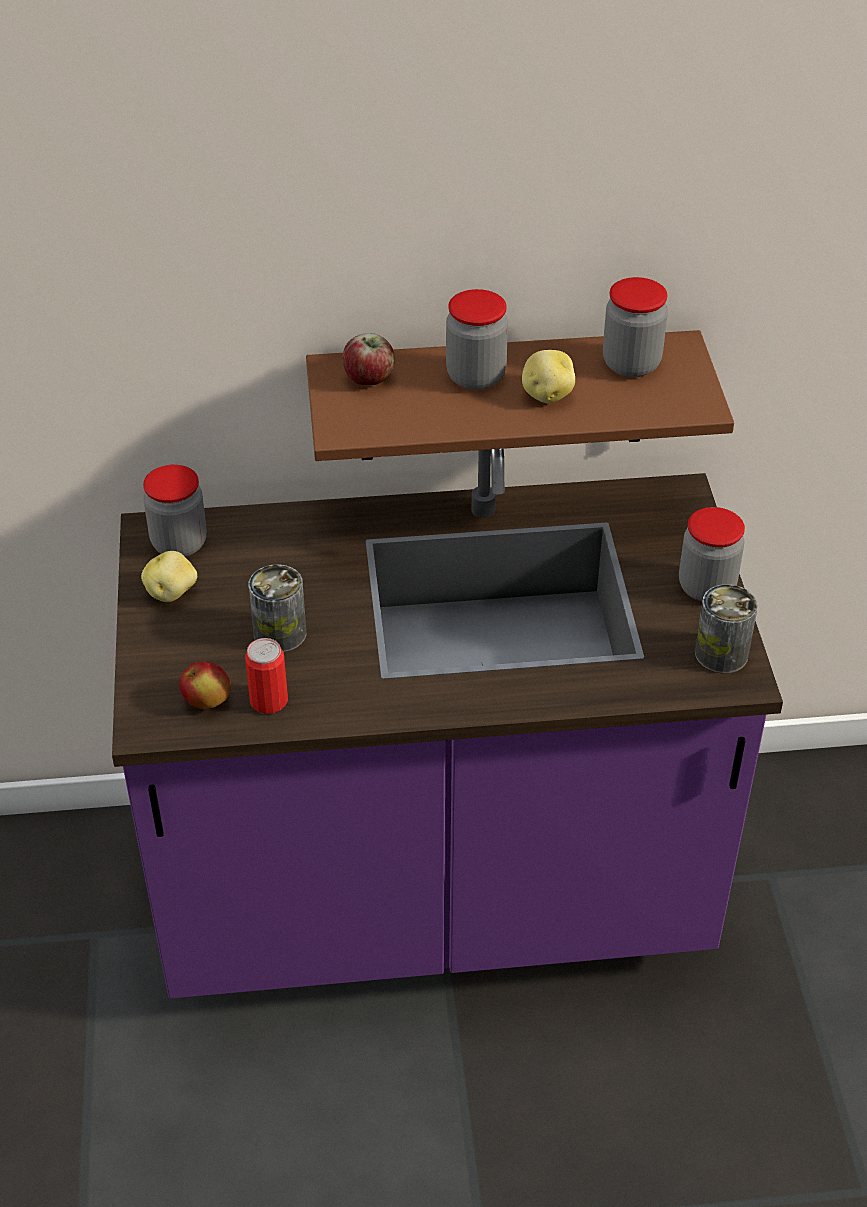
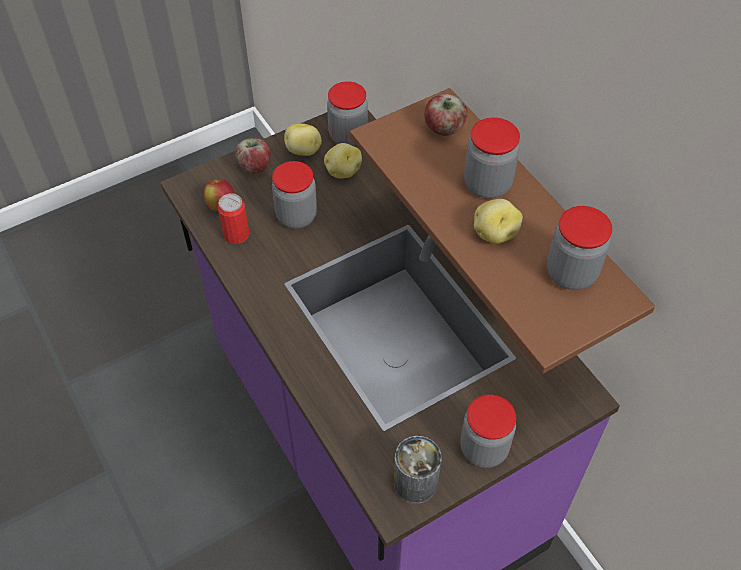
camera: 65 degrees right, 10 degrees up
(161, 648) = (255, 166): none -> apple
(237, 568) = (342, 171): none -> potato
(280, 633) = (296, 216): can -> jar

